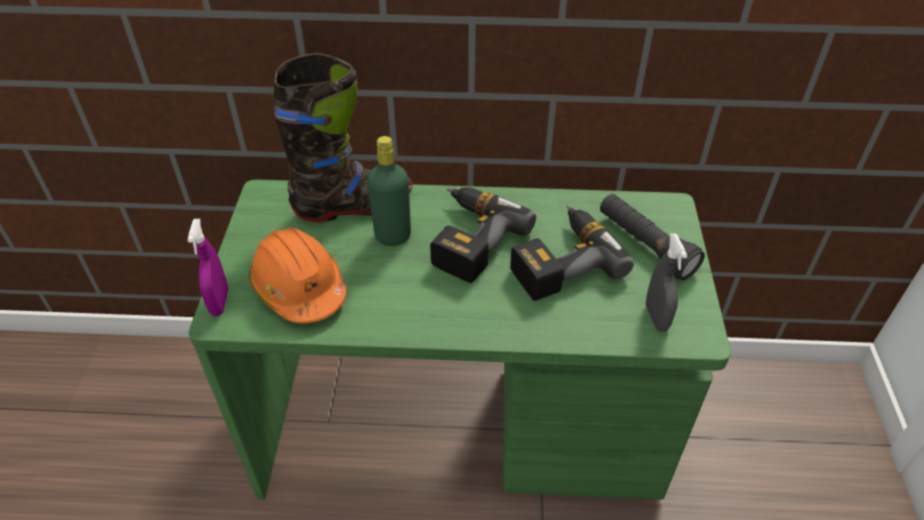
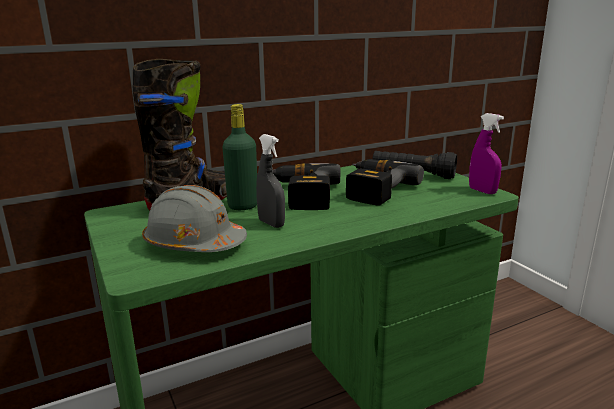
camera: 30 degrees left, 25 degrees down
(219, 302) = (124, 269): purple spray bottle -> purple spray bottle (482, 191)
(299, 288) = (194, 244): orange hard hat -> grey hard hat
(656, 317) = (459, 194): grey spray bottle -> grey spray bottle (271, 223)

